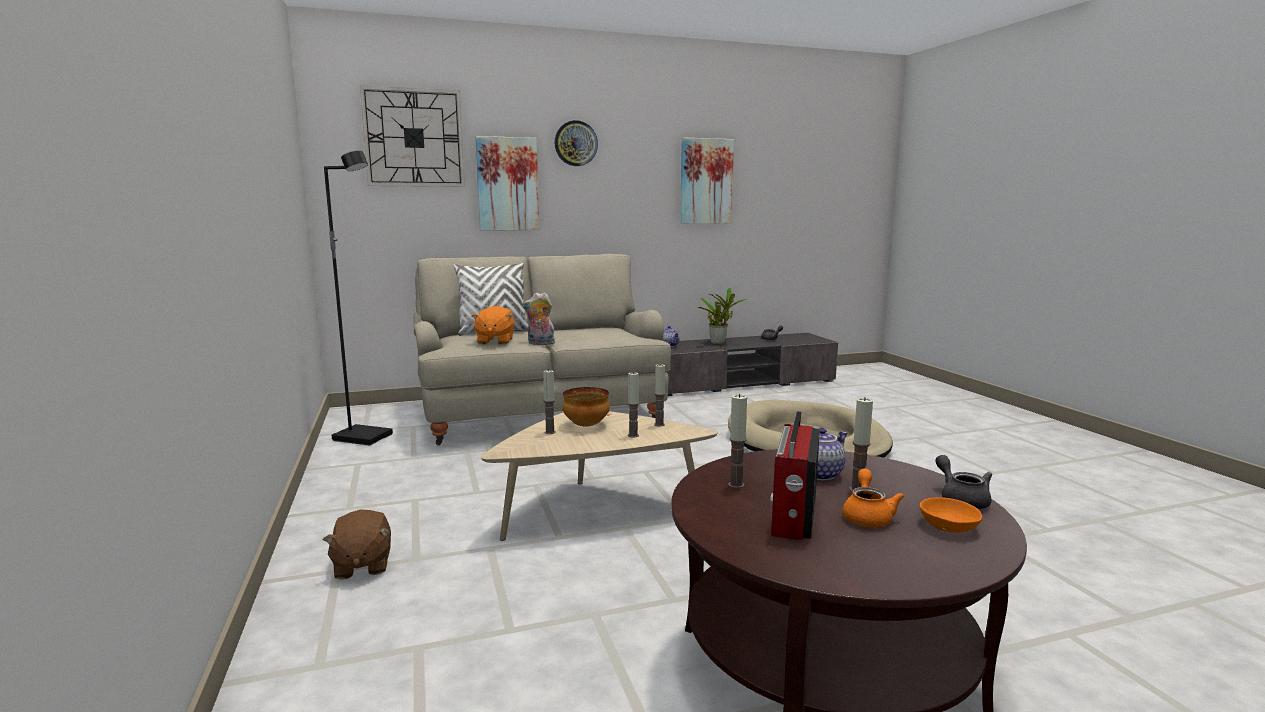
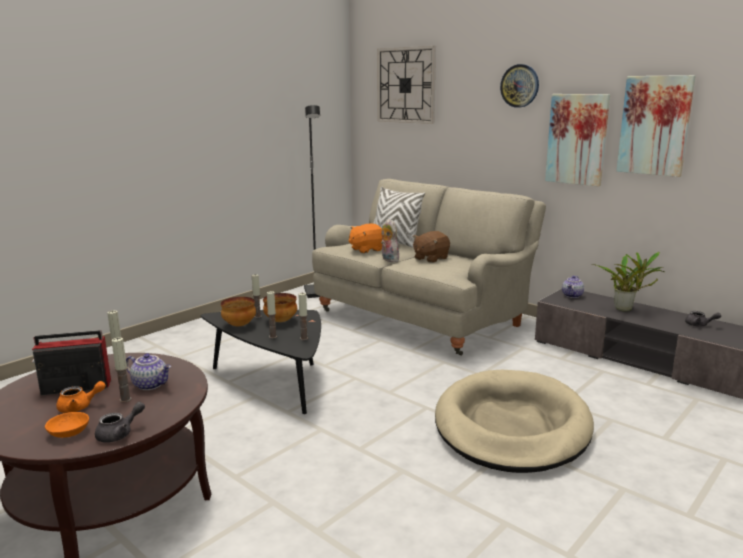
camera: 60 degrees right, 5 degrees up
(362, 565) = (164, 348): brown plush toy -> brown plush toy (430, 258)
(507, 184) = (463, 122): picture -> picture (577, 139)
(566, 444) = (239, 325): none -> bowl
(596, 510) = (275, 381): beige coffee table -> black coffee table

